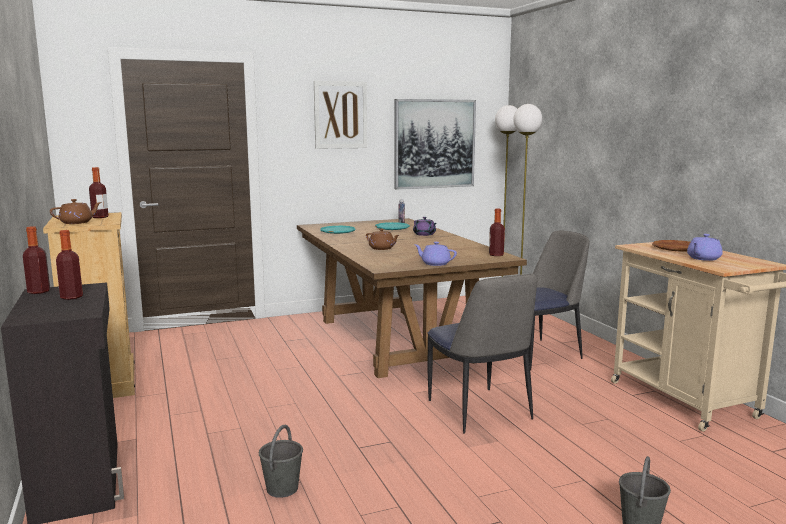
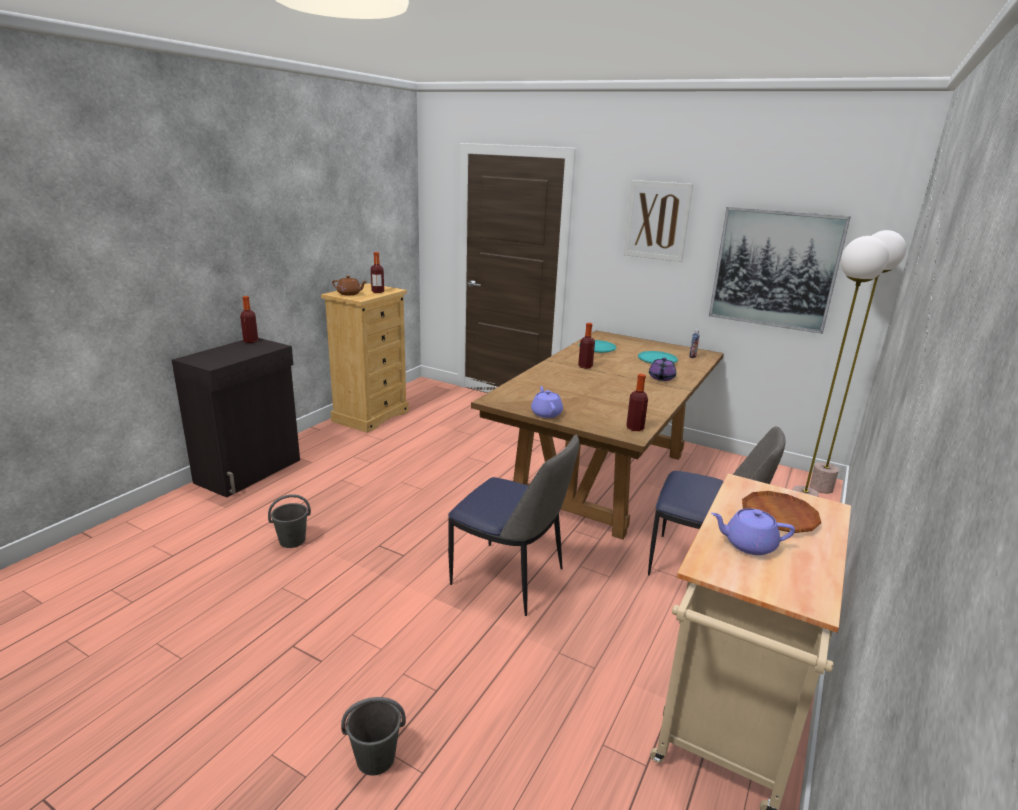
camera: 50 degrees right, 10 degrees up
(71, 297) = (246, 351): bottle -> bottle (585, 366)
(382, 248) = (566, 380): brown teapot -> none
(480, 411) = (510, 578): chair -> chair turned 90 degrees counterclockwise

